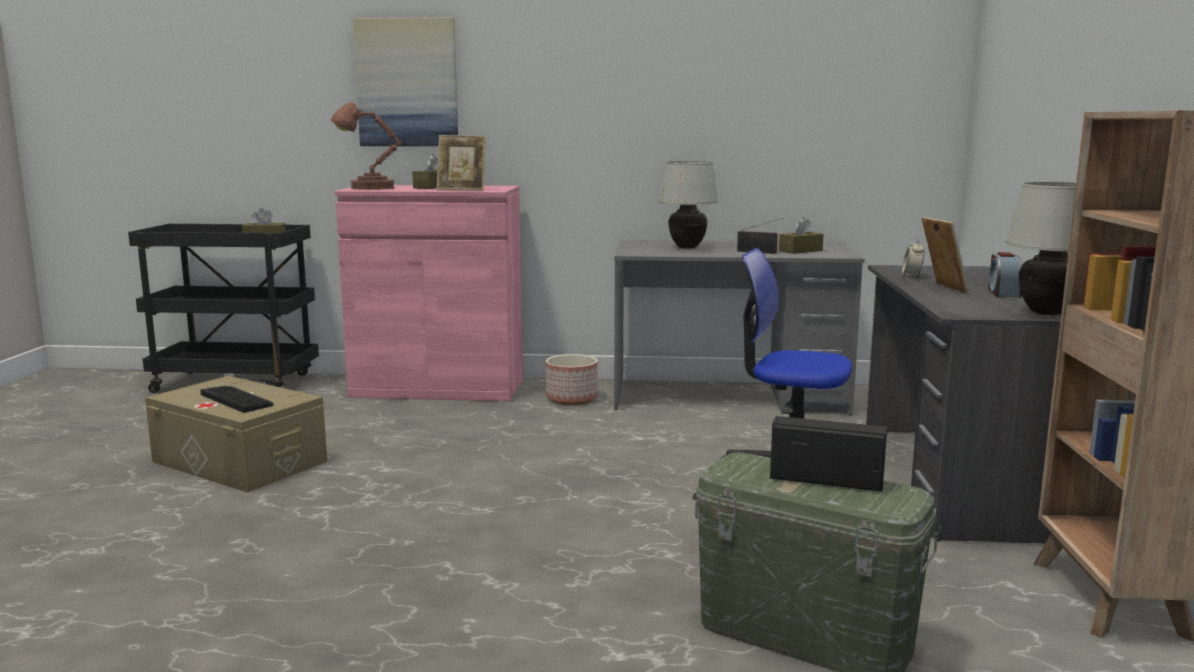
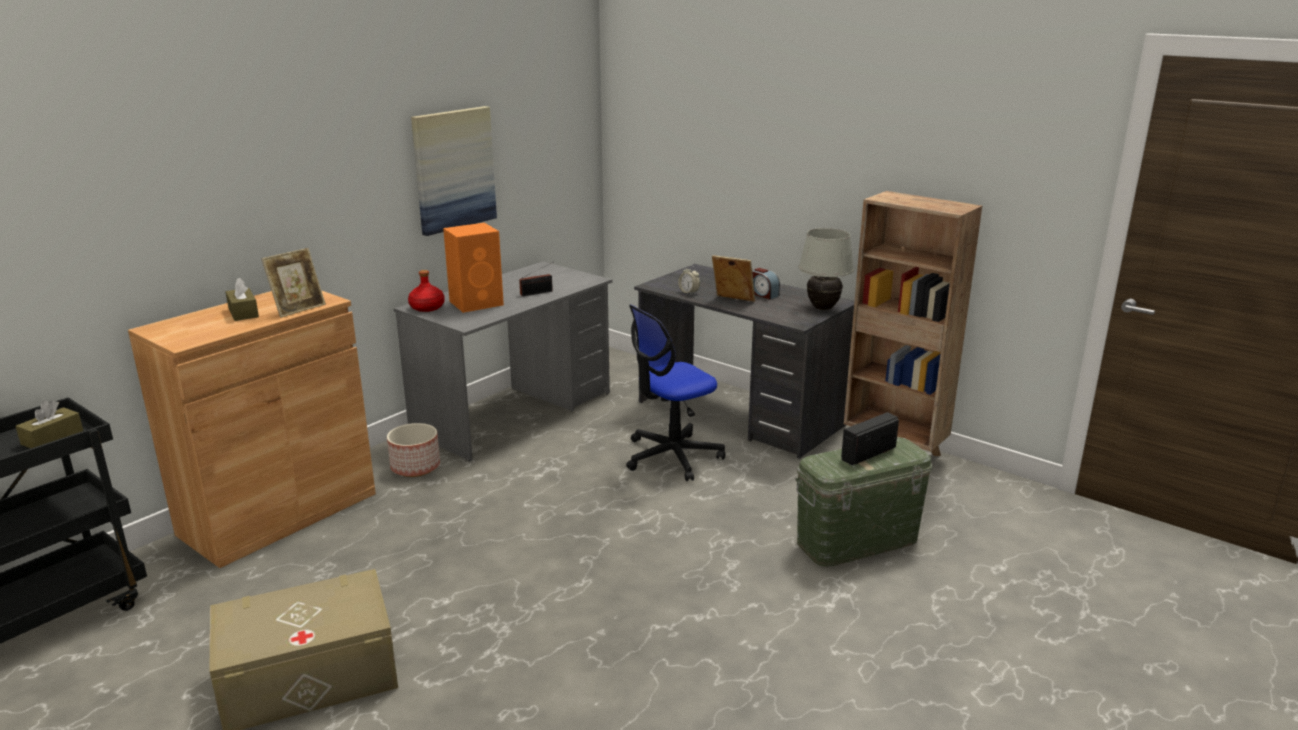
camera: 55 degrees left, 10 degrees up
(237, 399) = (313, 616): keyboard -> none
(368, 188) = (185, 335): brown table lamp -> none
(407, 83) = (160, 199): picture -> picture (453, 169)
(438, 388) = (279, 514): pink cabinet -> brown cabinet
(641, 243) = (427, 308): none -> red bottle
(687, 248) = (477, 303): white table lamp -> orange speaker
(800, 251) = (555, 282): brown tissue box -> none

